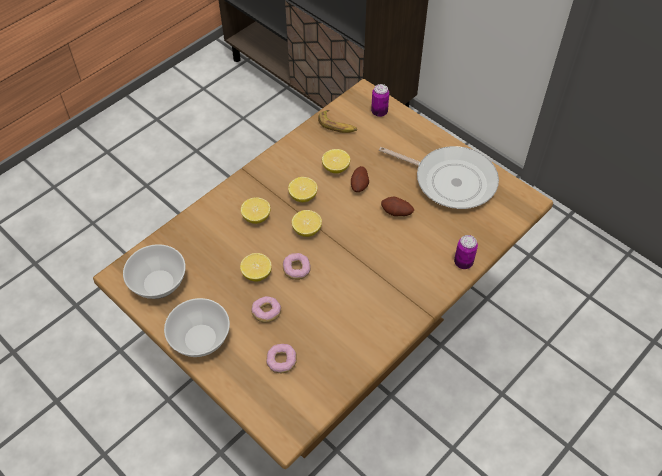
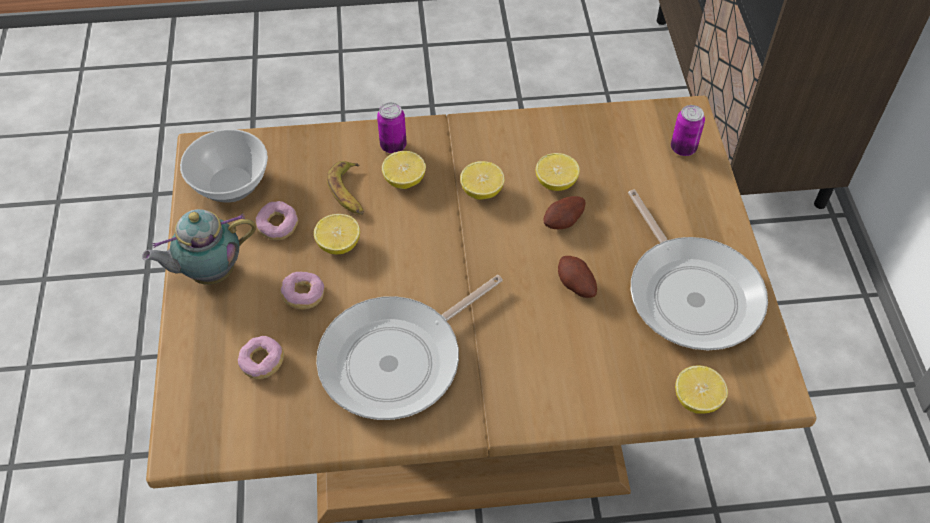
camera: 40 degrees right, 0 degrees up
(200, 338) = (209, 272): bowl -> teapot
(296, 270) = (386, 271): donut -> donut (278, 227)
(307, 230) = (445, 233): lemon -> lemon (696, 399)
(337, 126) = (610, 133): banana -> banana (349, 193)
(349, 309) = (398, 359): none -> frying pan
(463, 262) = (598, 407): can -> can (393, 146)

